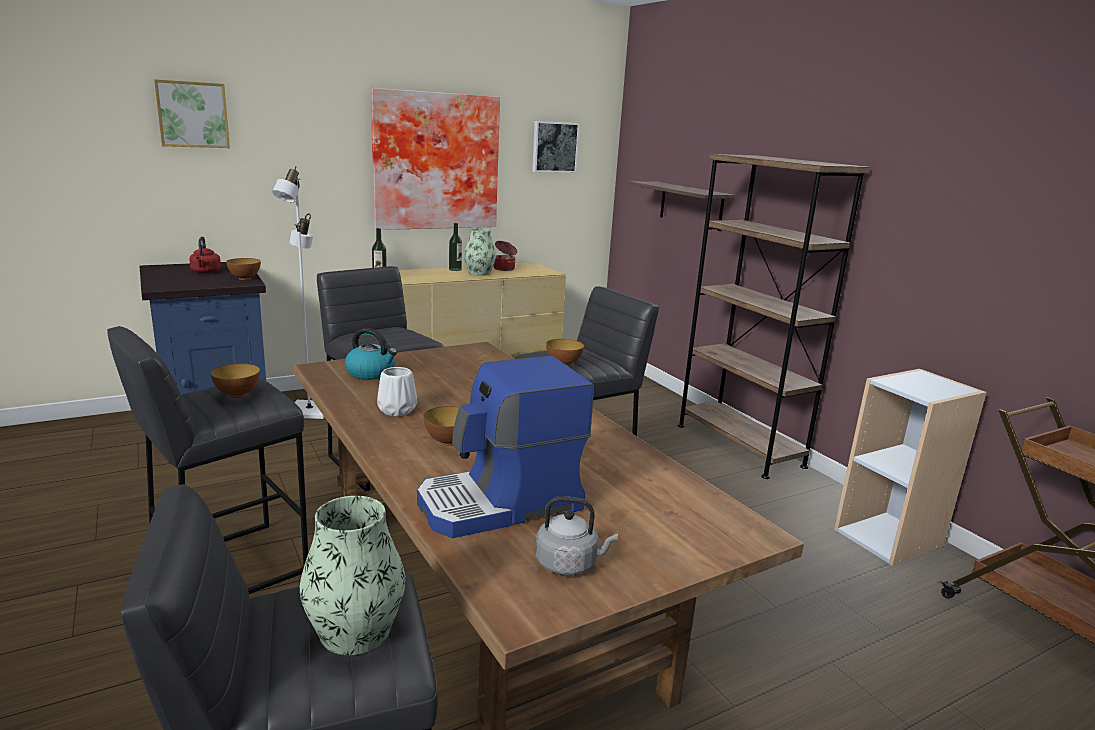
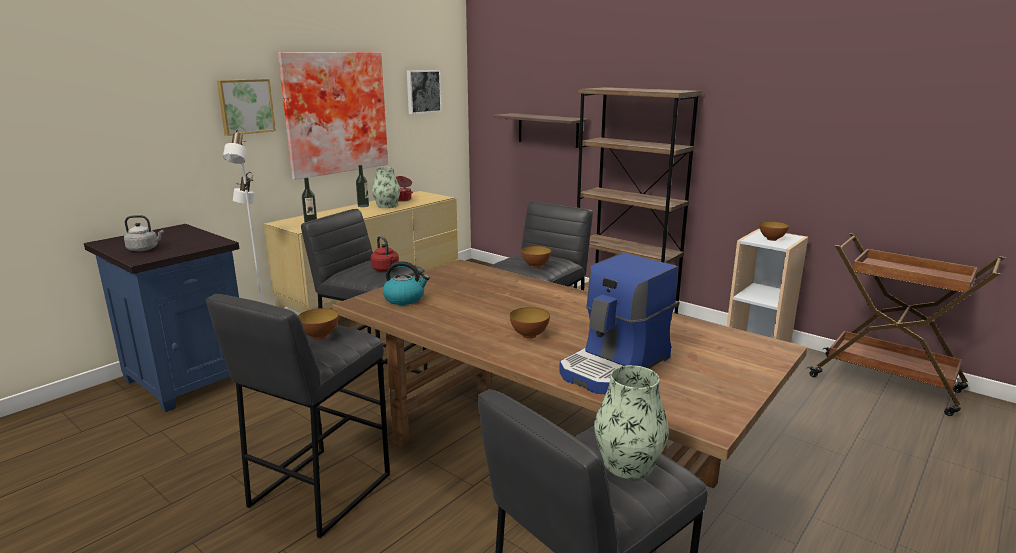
camera: 20 degrees left, 0 degrees up
(192, 114) = (121, 89): picture -> picture (245, 106)
(205, 272) = (162, 239): red kettle -> red kettle (386, 270)
(245, 278) = (210, 239): bowl -> bowl (772, 239)
(396, 410) = (462, 322): white vase -> none
(569, 564) = (701, 391): grey kettle -> grey kettle (144, 249)

